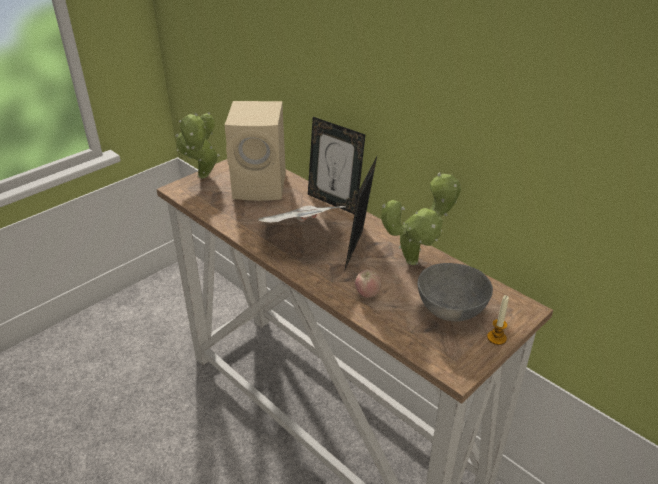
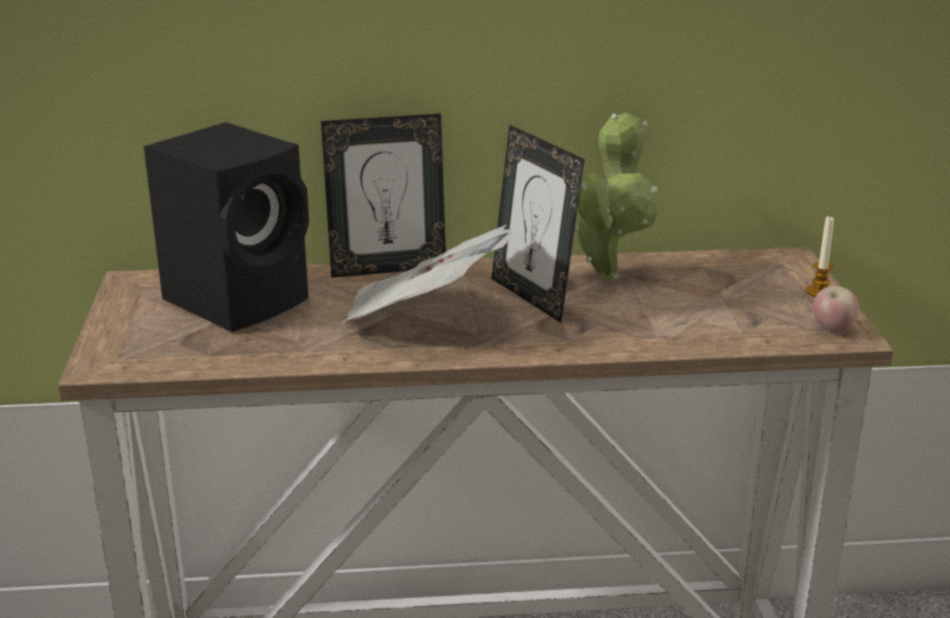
camera: 50 degrees left, 10 degrees down
(203, 178) = (114, 334): potted plant -> none
(262, 186) = (241, 299): beige speaker -> black speaker
(367, 294) = (633, 328): apple -> apple (832, 330)
(449, 310) = (736, 295): grey bowl -> none

